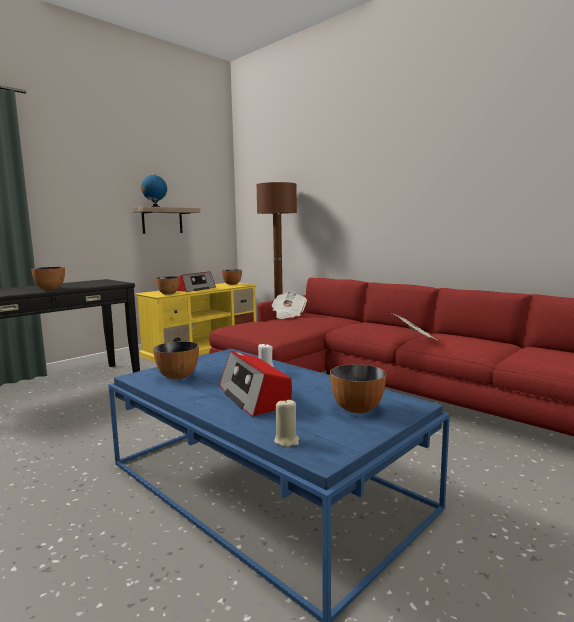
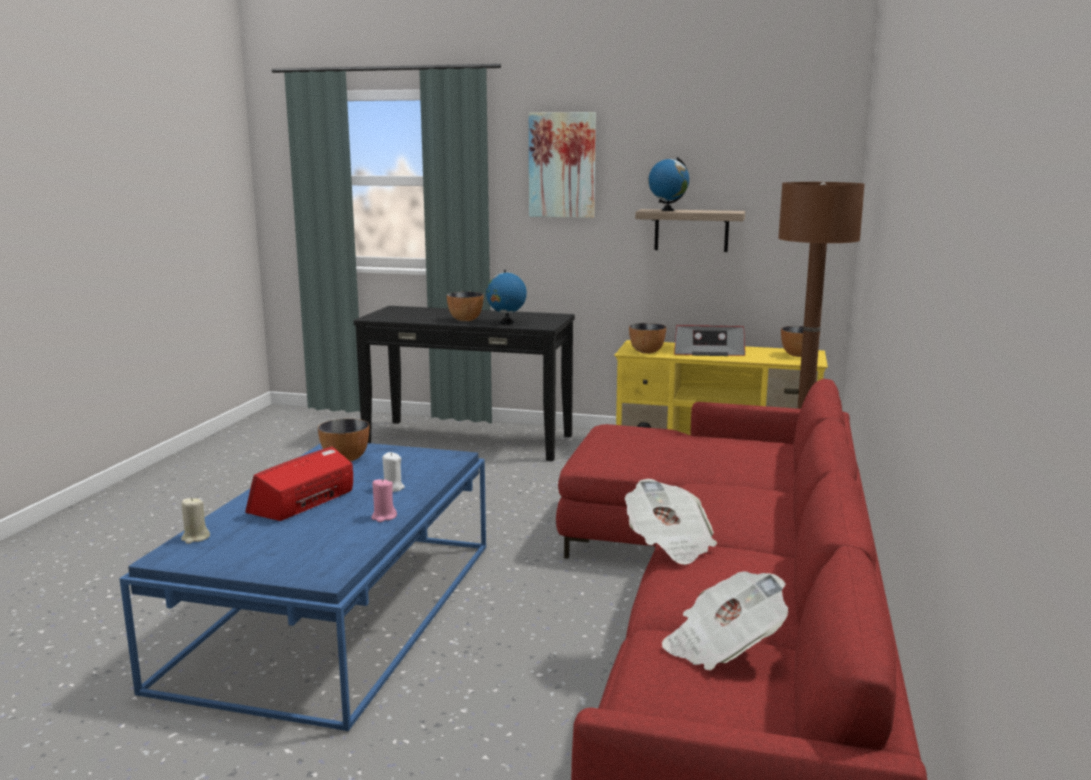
camera: 60 degrees right, 5 degrees up
(75, 175) = (562, 165): none -> picture
(87, 285) = (506, 322): none -> globe
(288, 315) = (726, 437): newspaper -> newspaper (722, 647)
(318, 379) = (383, 517): none -> pink candle
(357, 409) = (293, 552): bowl -> none

